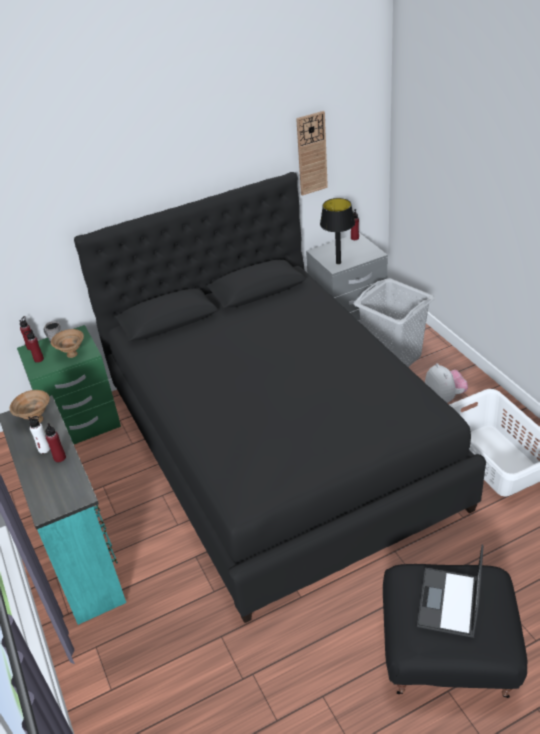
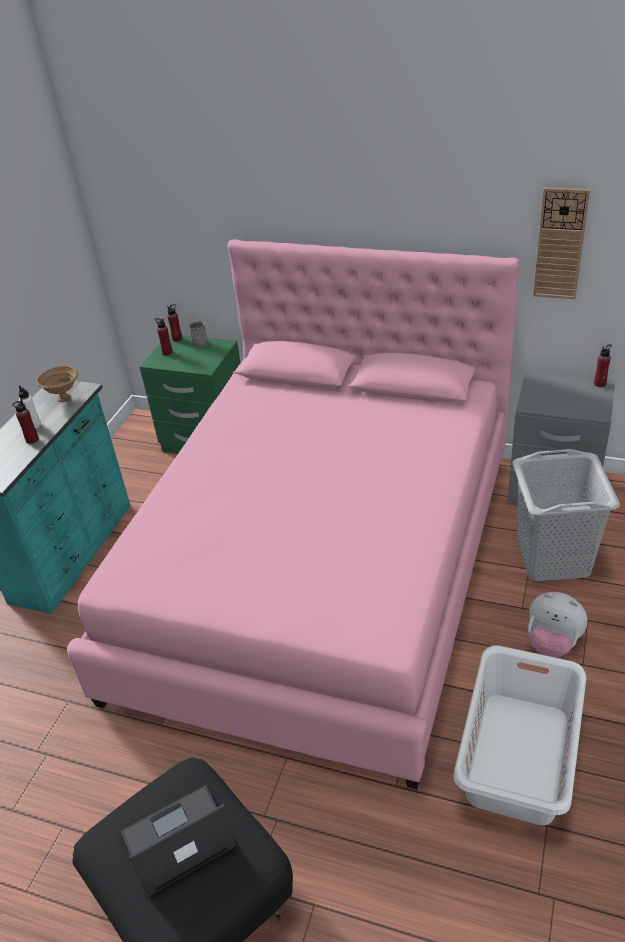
camera: 45 degrees right, 0 degrees up
(72, 355) = (193, 362): brown bowl -> none
(278, 445) = (323, 569): black bed -> pink bed
(338, 263) = (539, 402): black table lamp -> none
(444, 398) = (552, 643): plush toy -> plush toy turned 90 degrees clockwise

